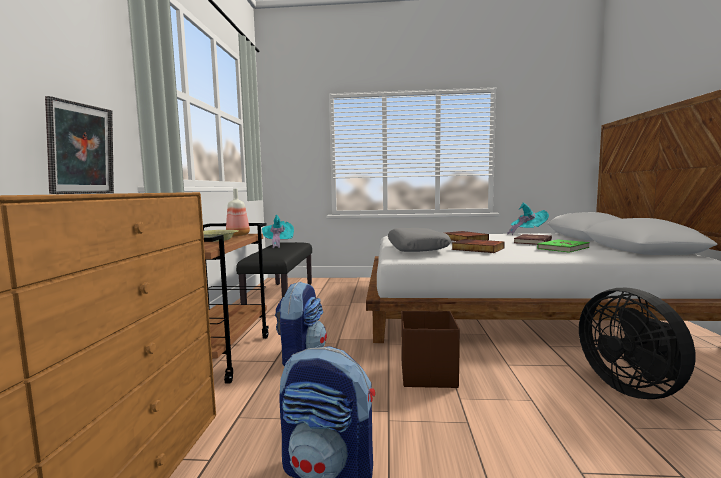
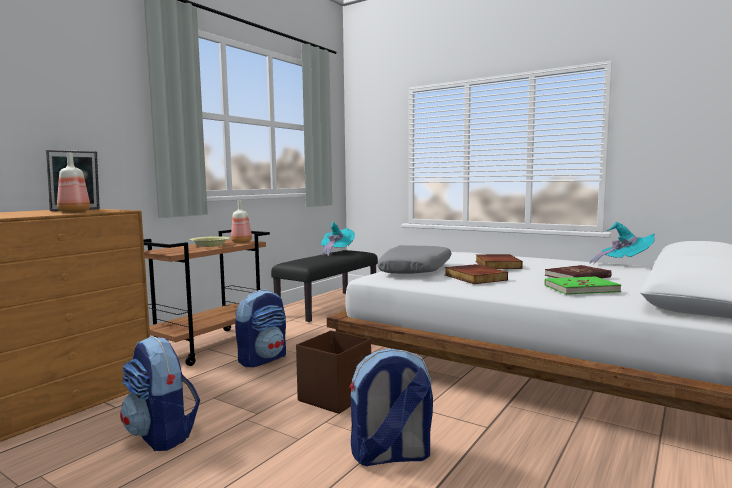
camera: 30 degrees right, 0 degrees up
(119, 193) = (74, 212): none -> bottle
(557, 410) = (390, 456): none -> backpack
(632, 388) = (513, 465): black fan -> none

